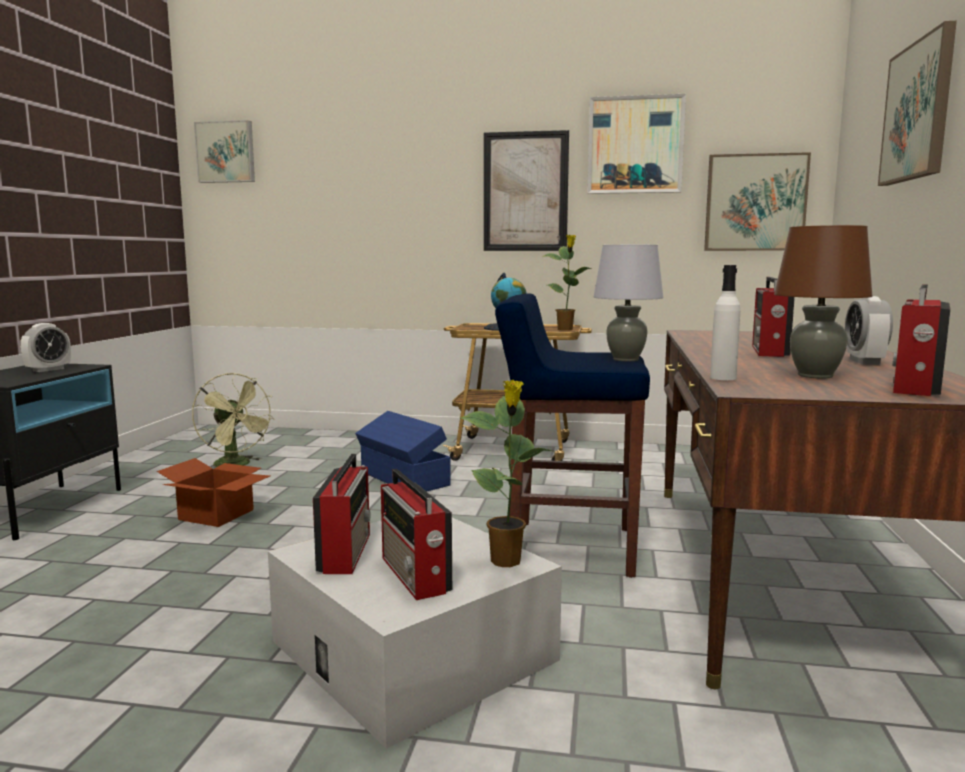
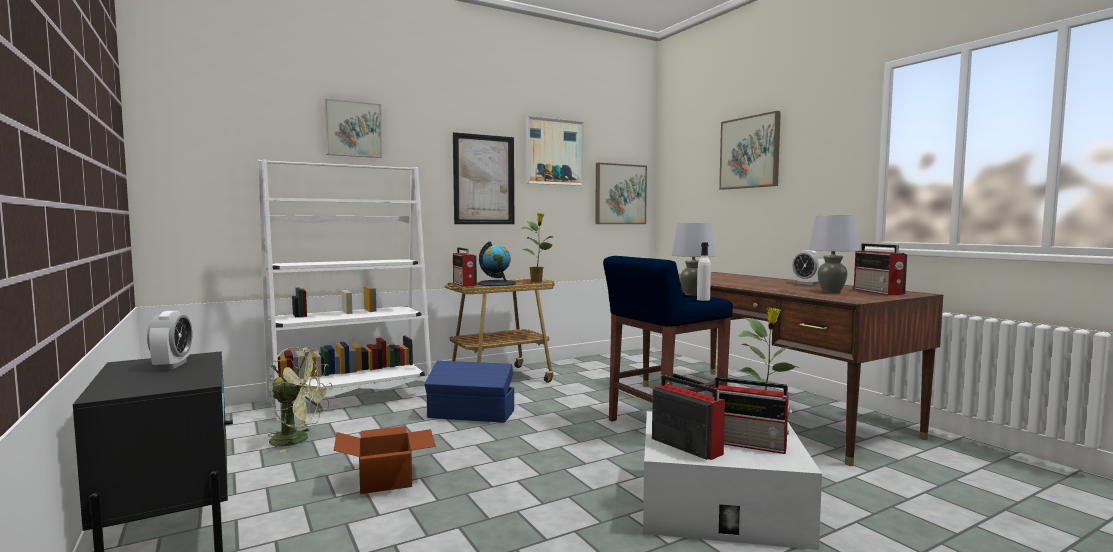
camera: 40 degrees left, 5 degrees down
(226, 152) = (192, 123): picture -> picture (353, 129)
(344, 441) = (351, 399): none -> white bookcase
(723, 378) = (814, 296): white bottle -> white bottle (703, 299)
(769, 351) = (751, 283): radio -> radio (464, 284)
(815, 376) = (831, 291): brown table lamp -> grey table lamp

